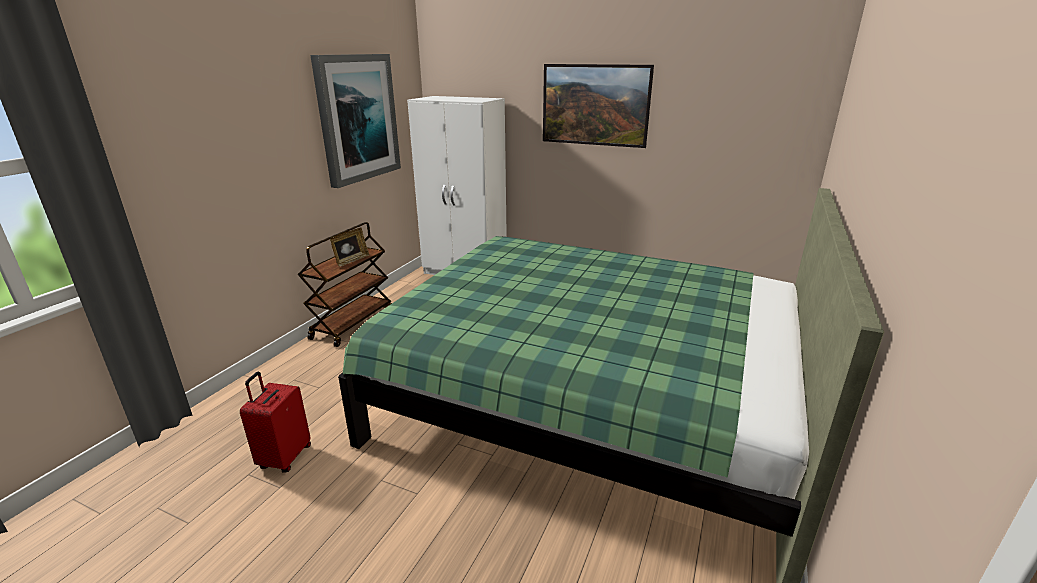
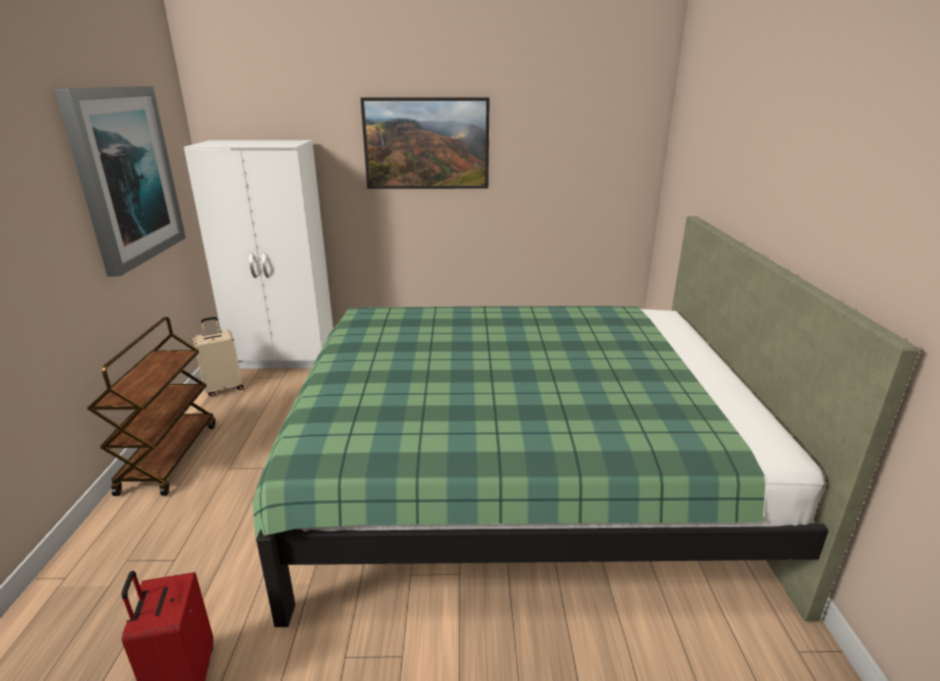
camera: 25 degrees left, 0 degrees up
(351, 260) = (159, 373): picture frame -> none
(412, 286) = (224, 388): none -> beige suitcase

